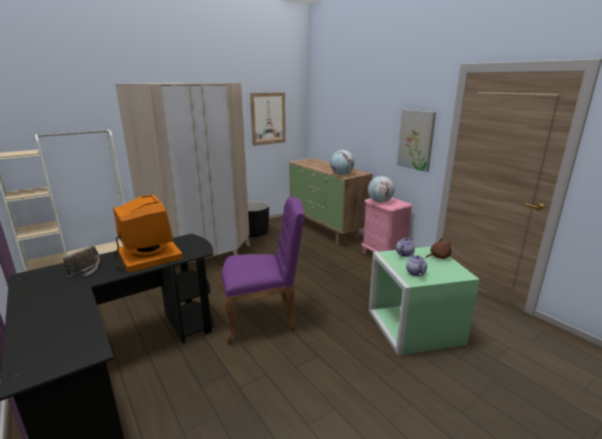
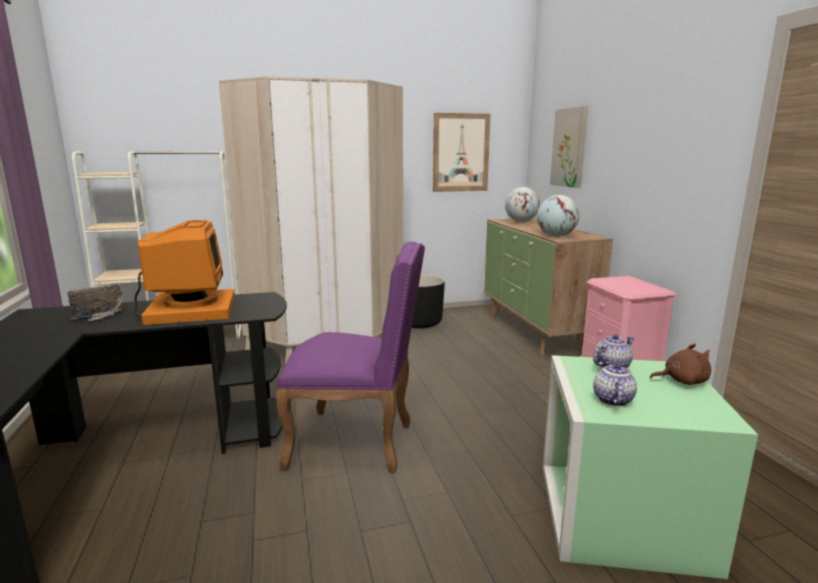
camera: 20 degrees right, 5 degrees down
(380, 202) = (613, 284): globe -> globe (521, 221)
(416, 140) = (688, 173): picture -> picture (569, 147)

